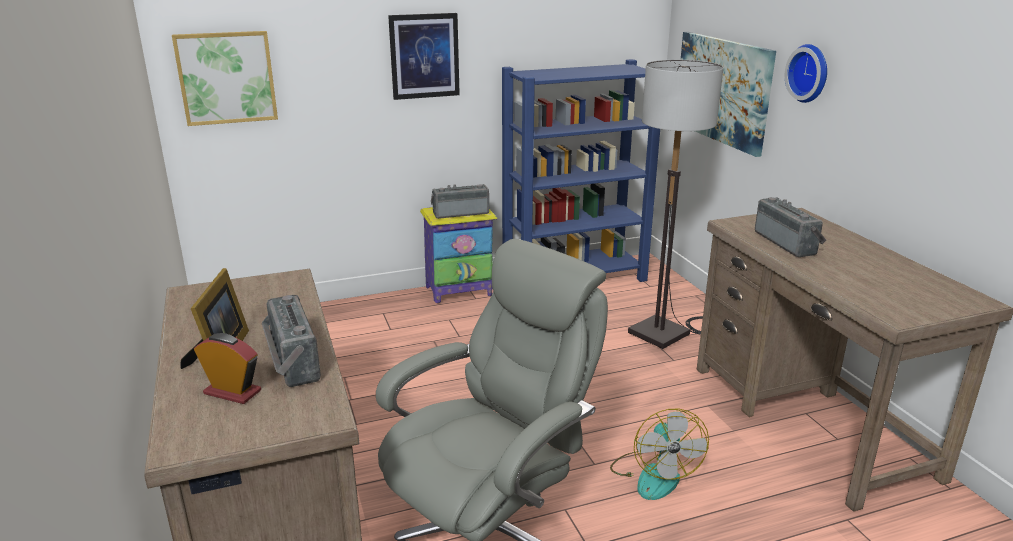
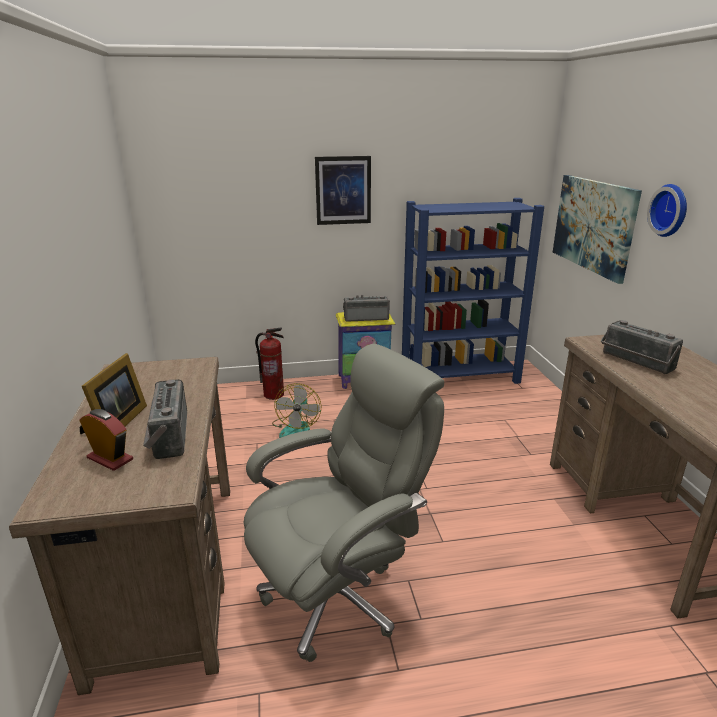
camera: 10 degrees right, 0 degrees up
(226, 78) = (187, 203): picture -> none
(349, 317) = (274, 395): none -> fire extinguisher
(654, 474) = (493, 557): fan -> fan (296, 428)
(673, 332) = (534, 429): floor lamp -> none
(788, 243) = (635, 362): radio -> radio turned 150 degrees clockwise

